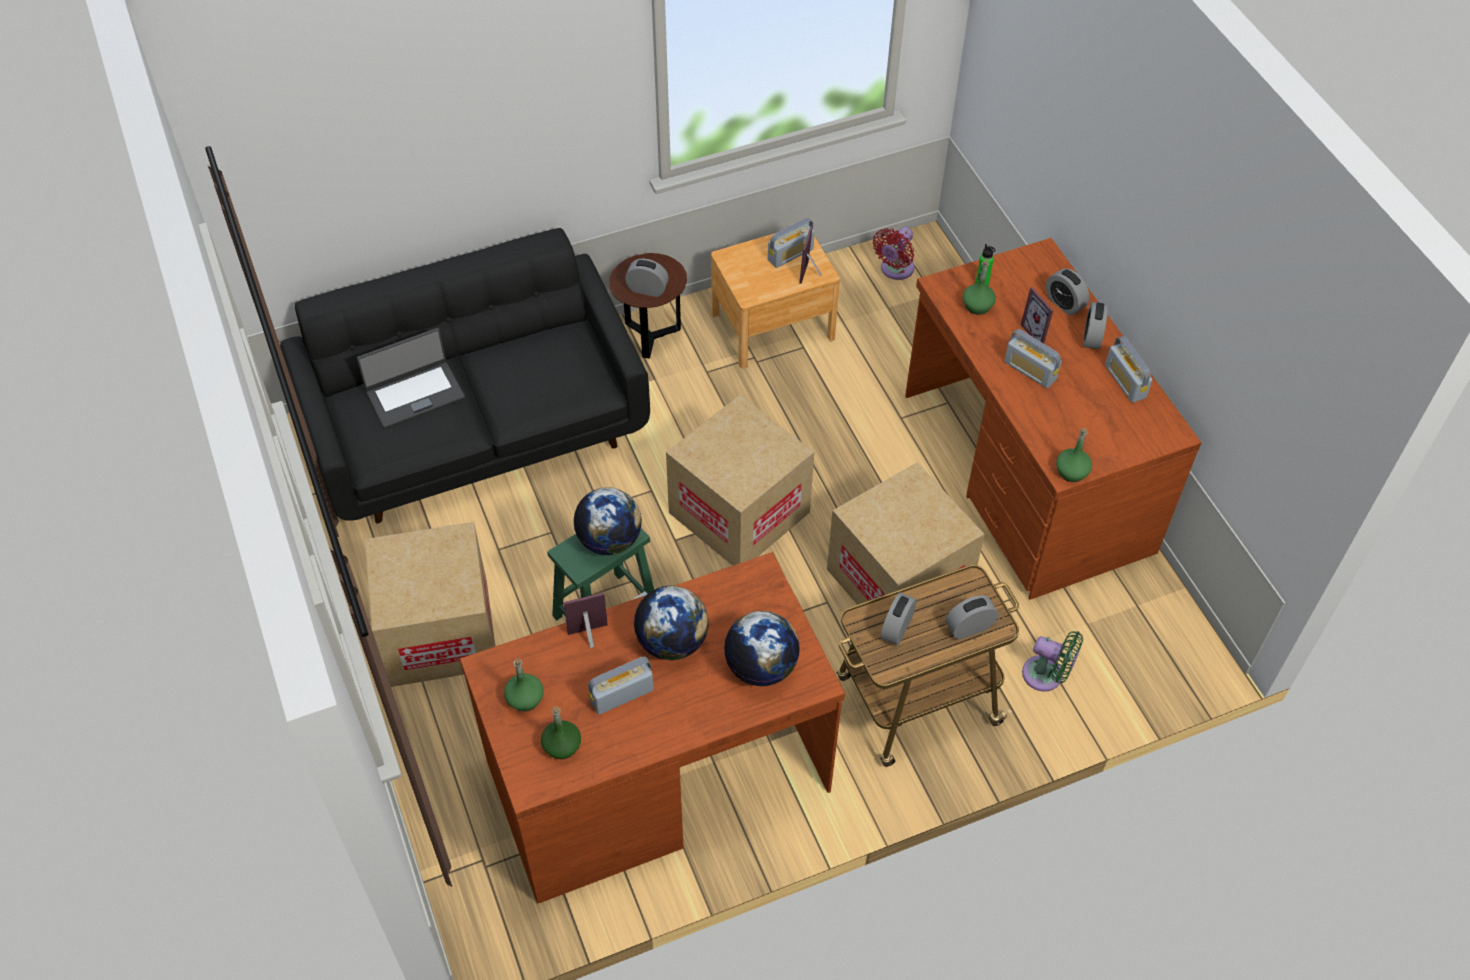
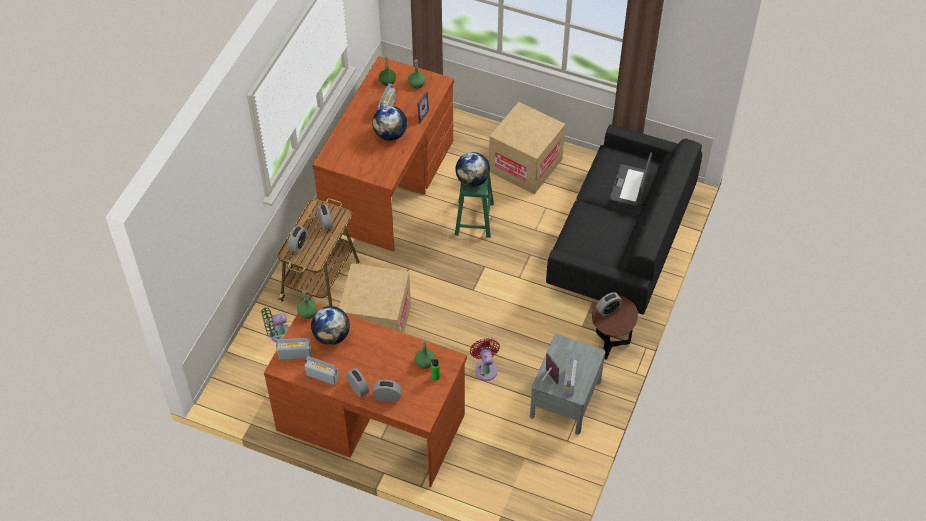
camera: 135 degrees right, 0 degrees up
(739, 512) = (473, 298): cardboard box -> none
(761, 667) = (350, 150): globe -> globe (331, 336)
(772, 326) = (565, 398): brown nightstand -> grey nightstand
(895, 270) = (546, 484): red fan -> red fan (485, 368)
(1030, 371) = (369, 347): radio -> radio (294, 354)
(1039, 332) = (384, 370): picture frame -> none

